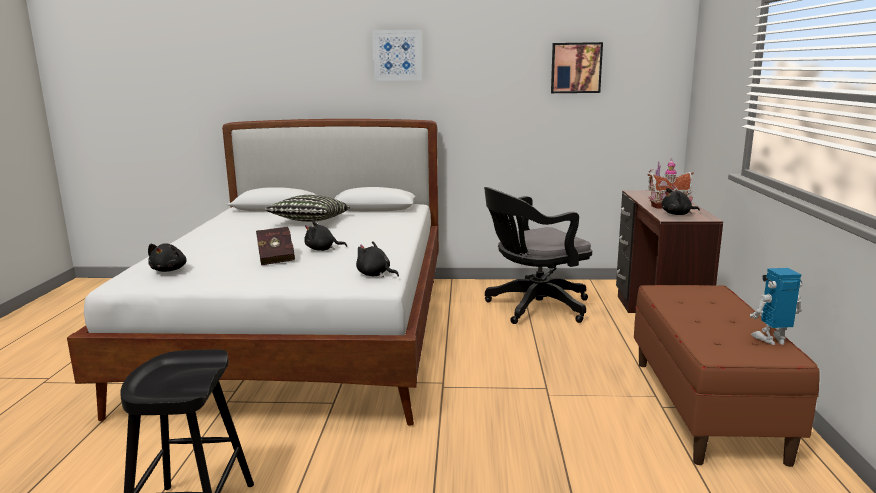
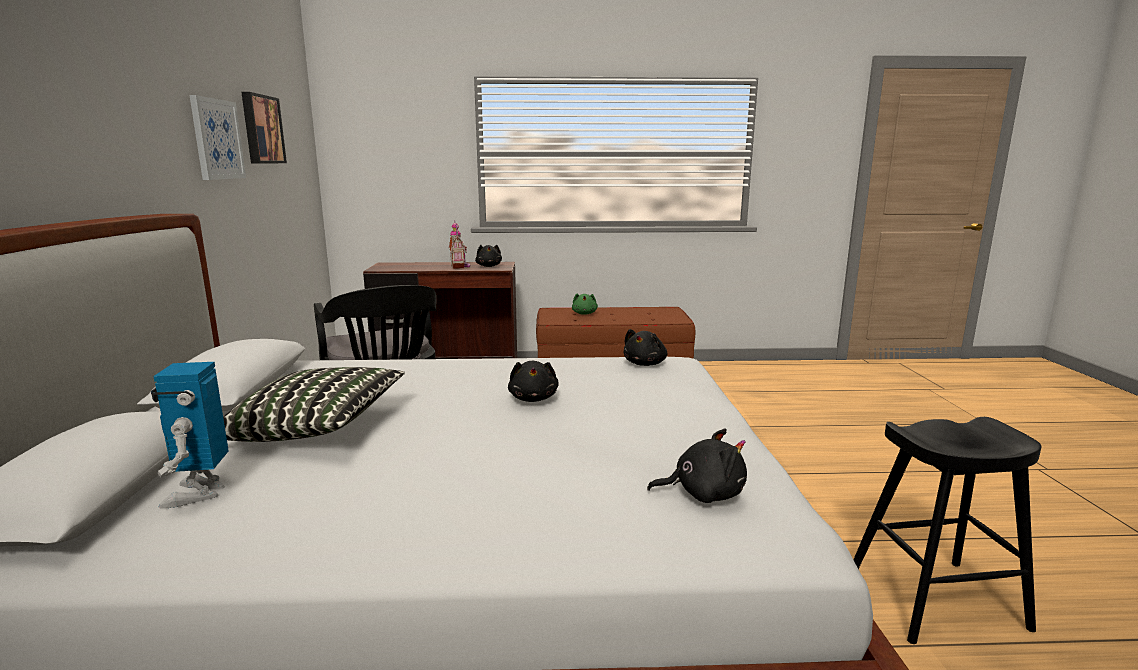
camera: 95 degrees left, 0 degrees up
(276, 257) = (586, 421): red book -> none
(397, 55) = (83, 78): picture -> picture (216, 139)
(708, 304) = (584, 313): none -> green plush toy
(772, 340) = (645, 309): toy robot -> toy robot (199, 493)

